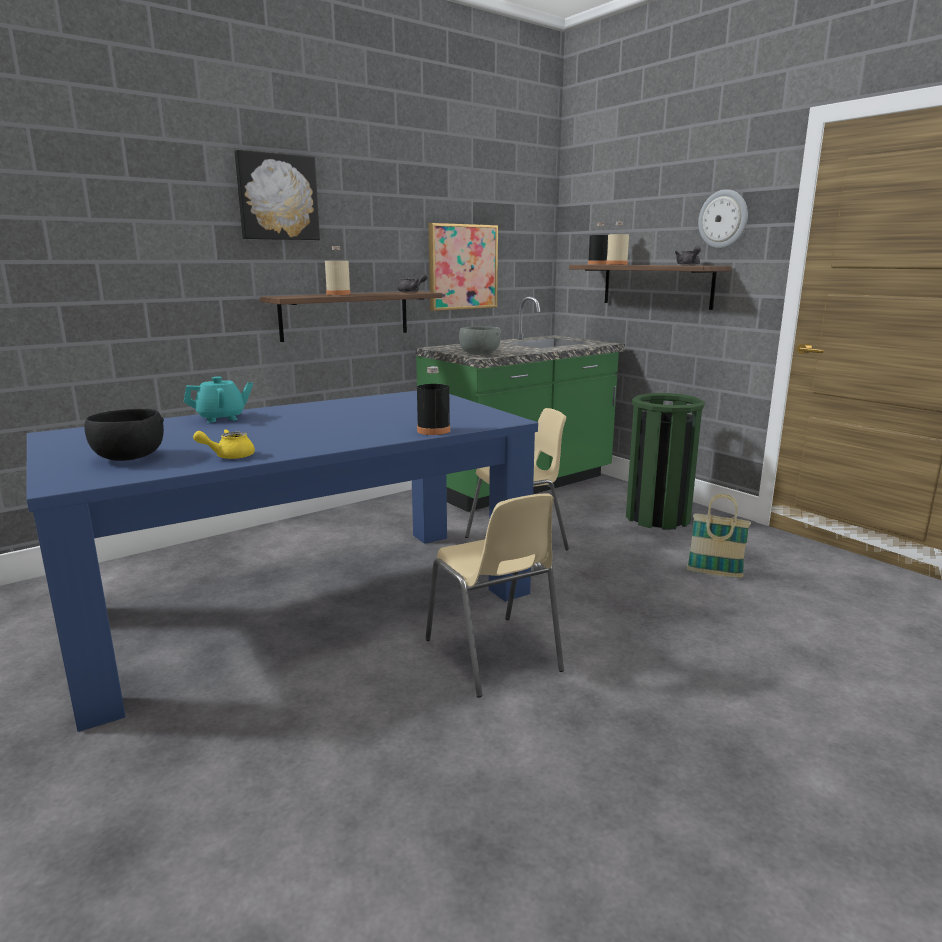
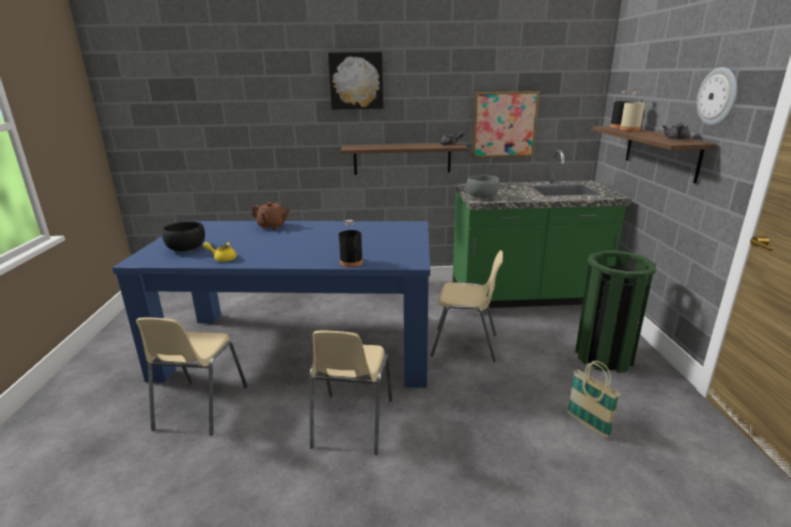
camera: 35 degrees right, 5 degrees up
(221, 418) = (272, 226): turquoise teapot -> brown teapot
(244, 722) = (200, 407): none -> beige chair
(338, 294) = (392, 145): beige bottle -> none

